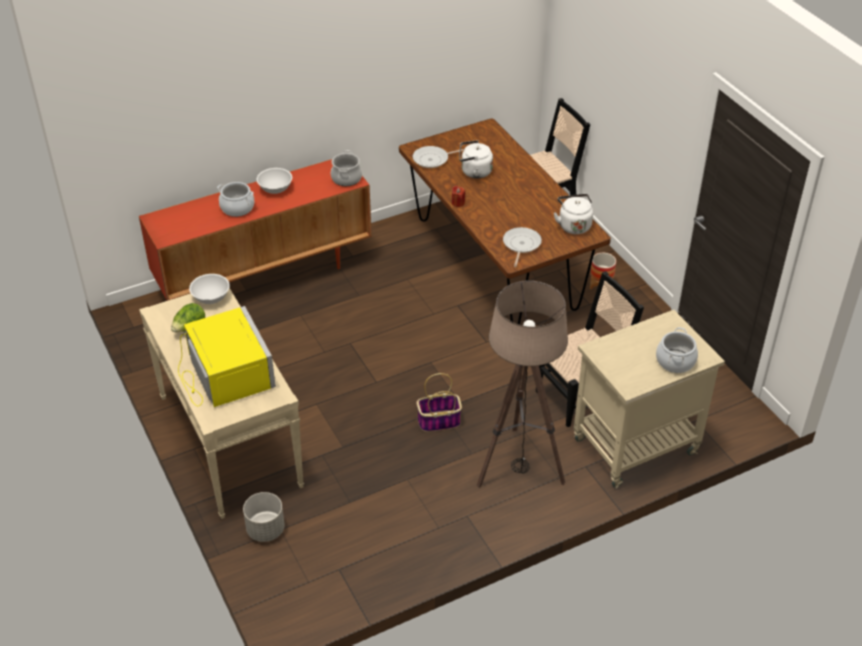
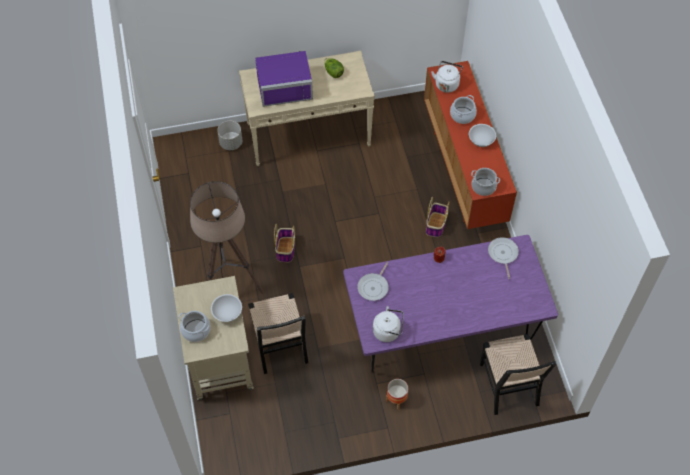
camera: 105 degrees right, 15 degrees up
(210, 297) = (360, 86): white bowl -> white bowl (227, 313)
(225, 375) = (284, 85): yellow microwave -> purple microwave
(352, 290) = (436, 225): none -> basket
(474, 172) = (478, 279): white kettle -> white kettle (447, 84)
(497, 264) = (442, 330): brown dining table -> purple dining table
(521, 245) = (374, 287): frying pan -> frying pan turned 90 degrees clockwise

